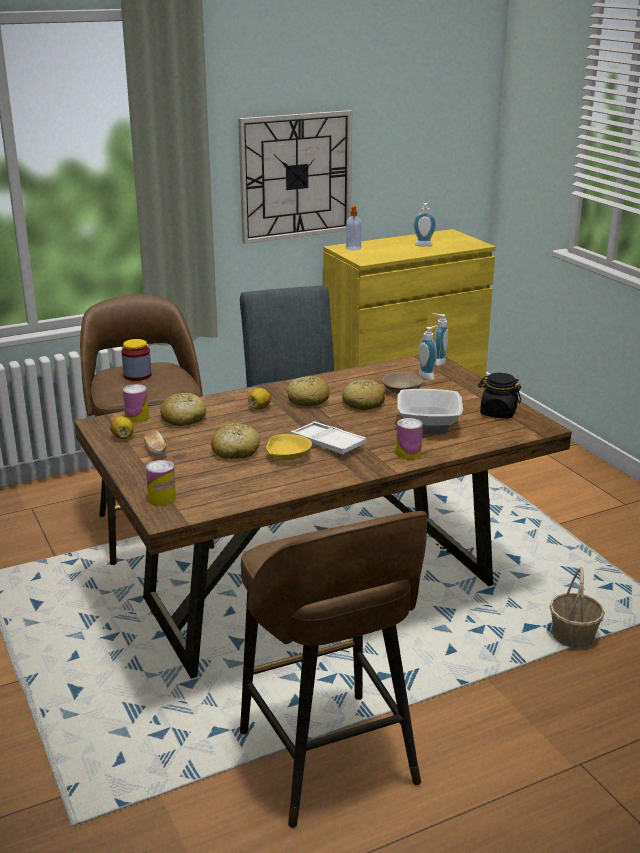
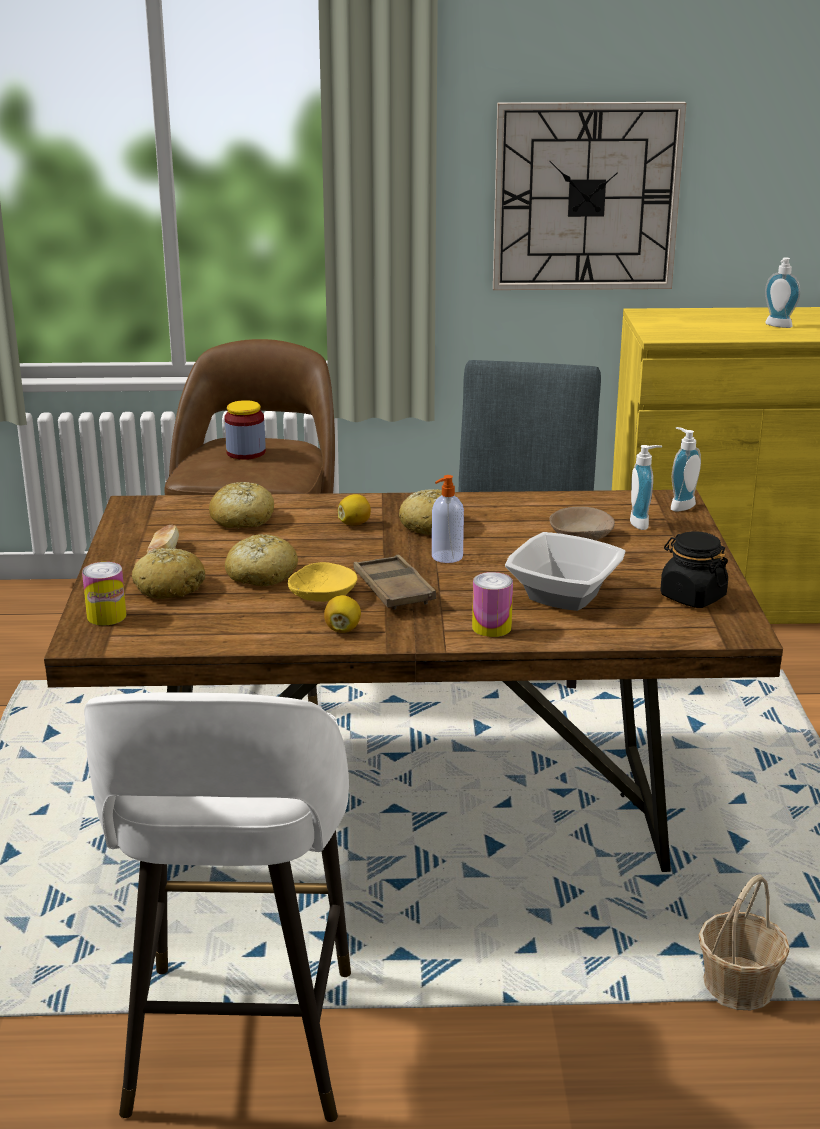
camera: 25 degrees right, 0 degrees up
(123, 437) = (144, 528): lemon -> lemon (342, 629)
(137, 417) = (188, 506): can -> none
(327, 443) = (393, 589): white tray -> brown tray
(330, 762) = (239, 1048): brown stool -> white stool
(353, 248) = (663, 317): soap dispenser -> soap dispenser (446, 557)
(363, 403) = (504, 544): bread -> bread (169, 587)

